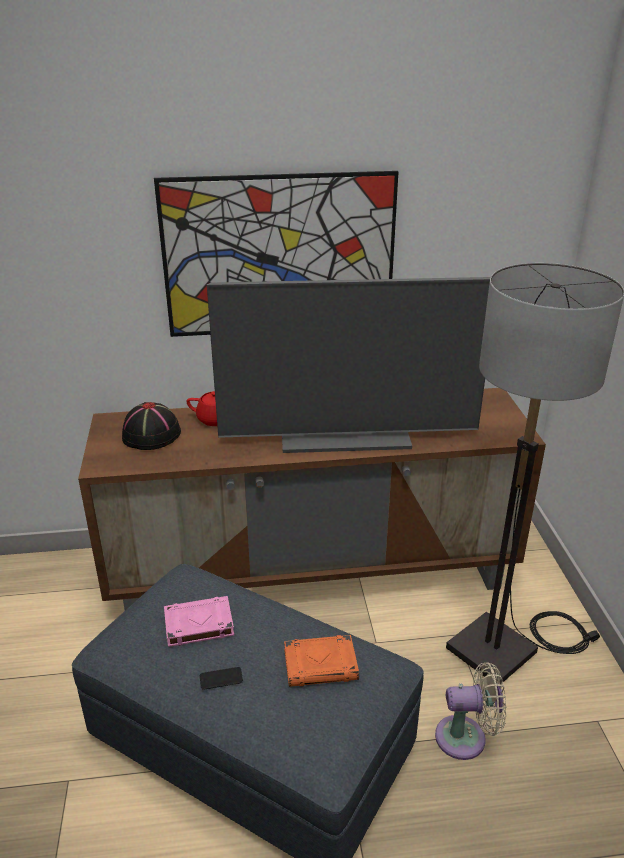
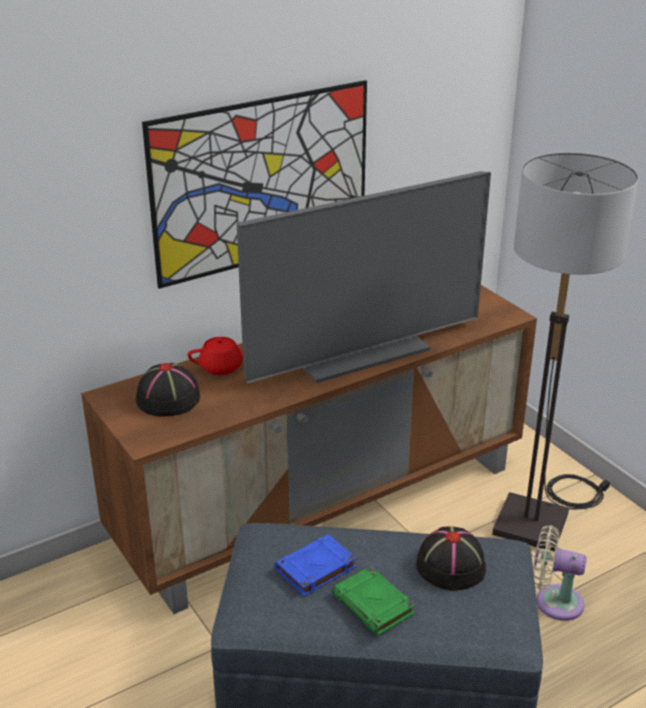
camera: 25 degrees left, 0 degrees up
(198, 625) = (315, 569): pink book -> blue book
(221, 679) = (374, 605): phone -> green book
(321, 665) = (450, 565): orange book -> black hat
(466, 737) = (554, 601): beige fan -> beige fan turned 135 degrees counterclockwise

